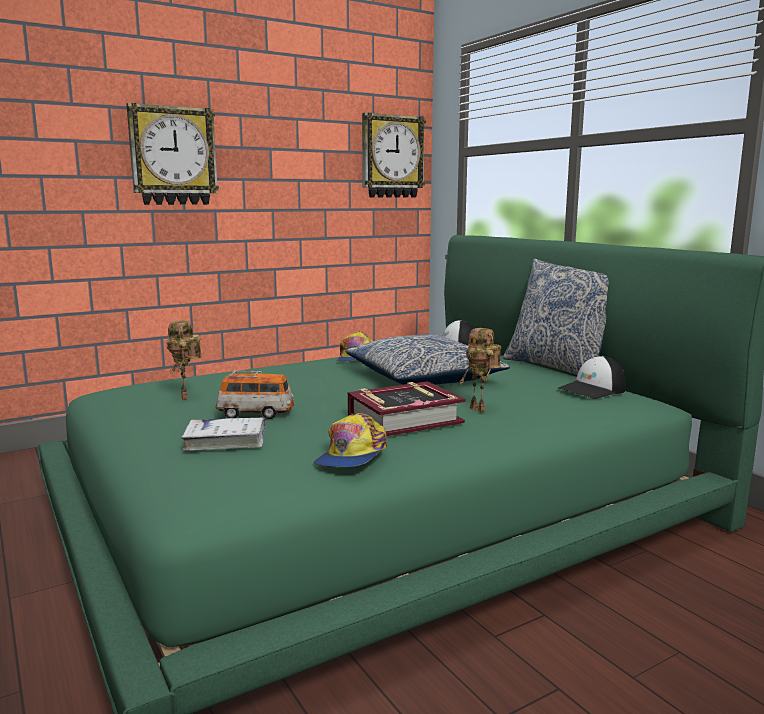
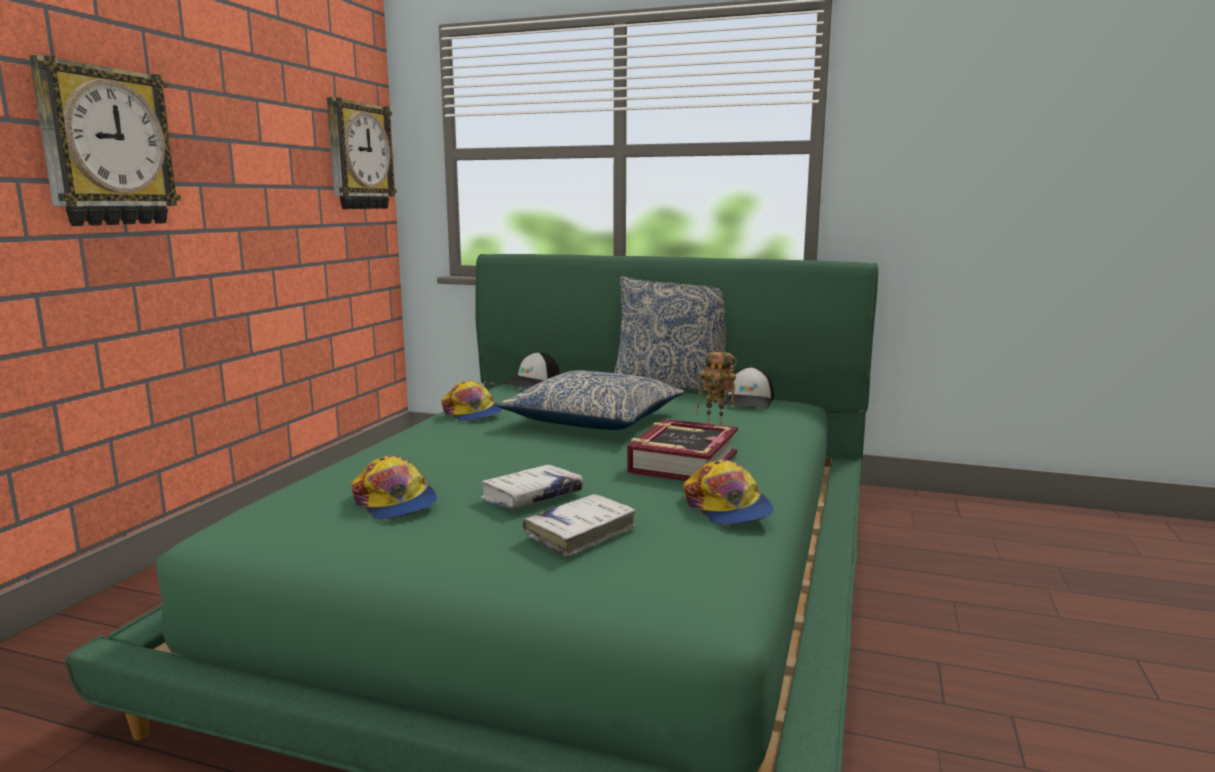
camera: 40 degrees left, 0 degrees up
(187, 397) = (395, 502): toy robot -> cap
(256, 414) = (532, 497): toy car -> white book

